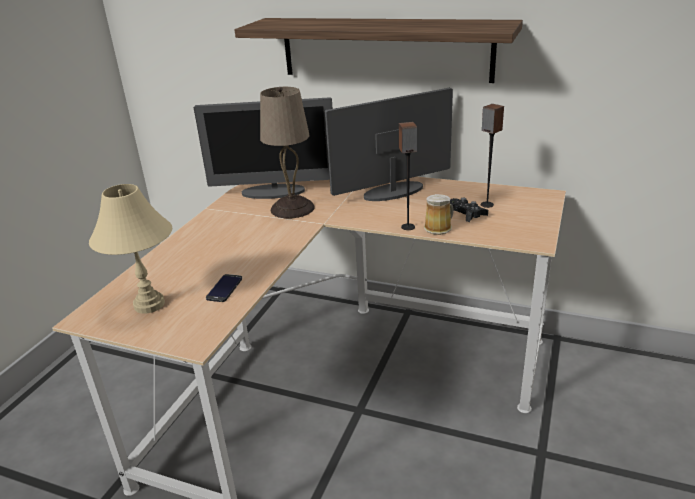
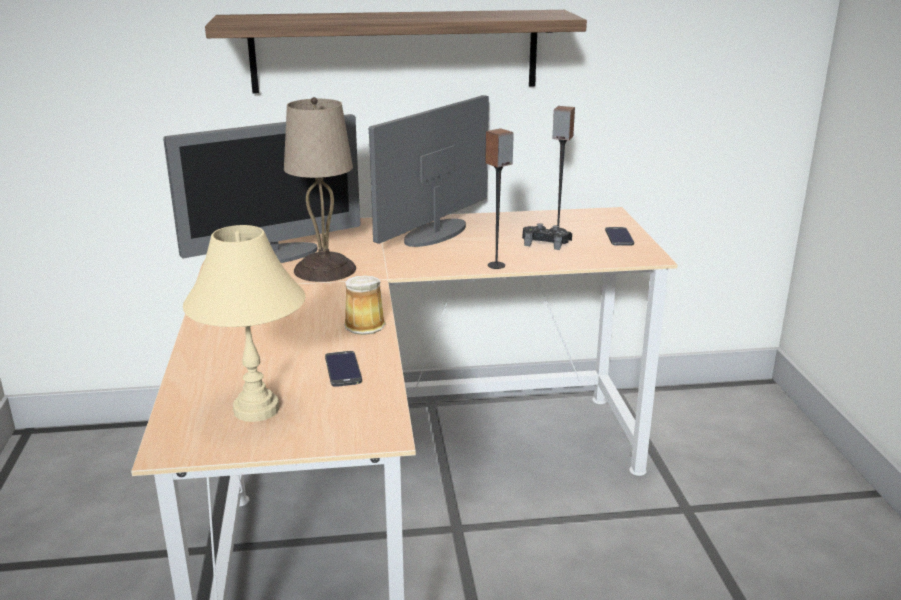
camera: 30 degrees left, 5 degrees down
(439, 228) = (532, 260): mug -> mug (366, 325)
(531, 219) = (619, 237): none -> phone

